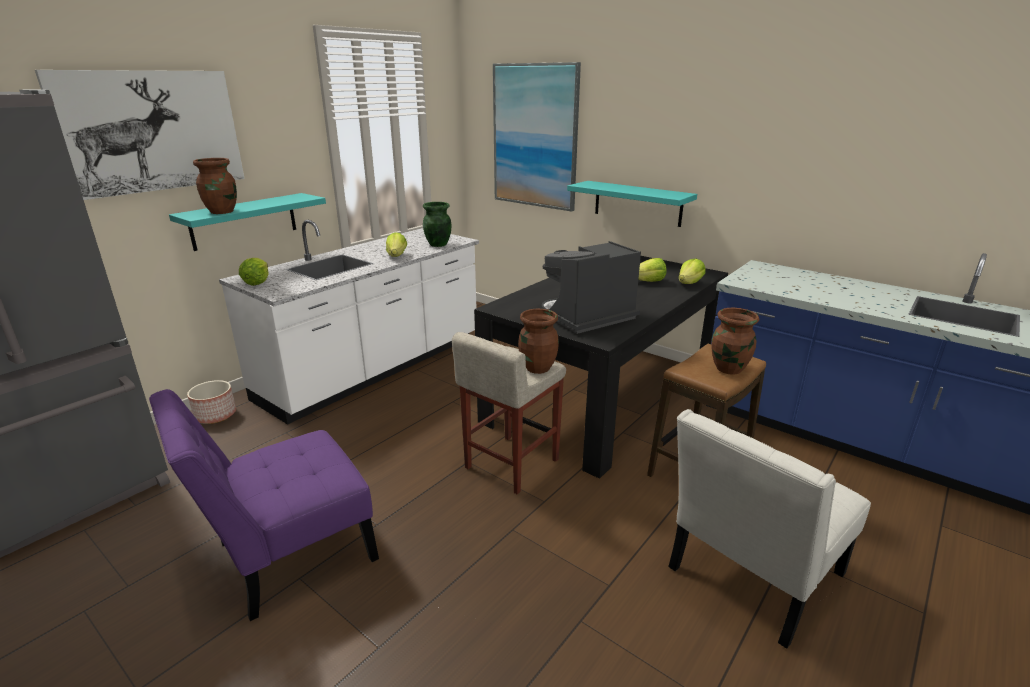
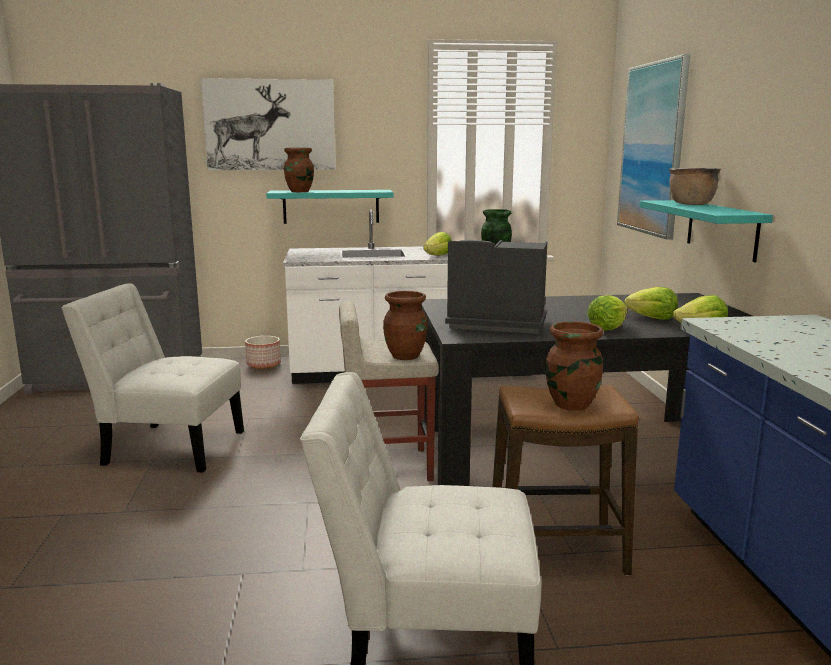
camera: 45 degrees right, 10 degrees down
(257, 282) = (304, 253): lettuce -> lettuce (607, 328)
(287, 555) = (168, 447): purple chair -> white chair
(616, 187) = (690, 204): none -> brown cooking pot

